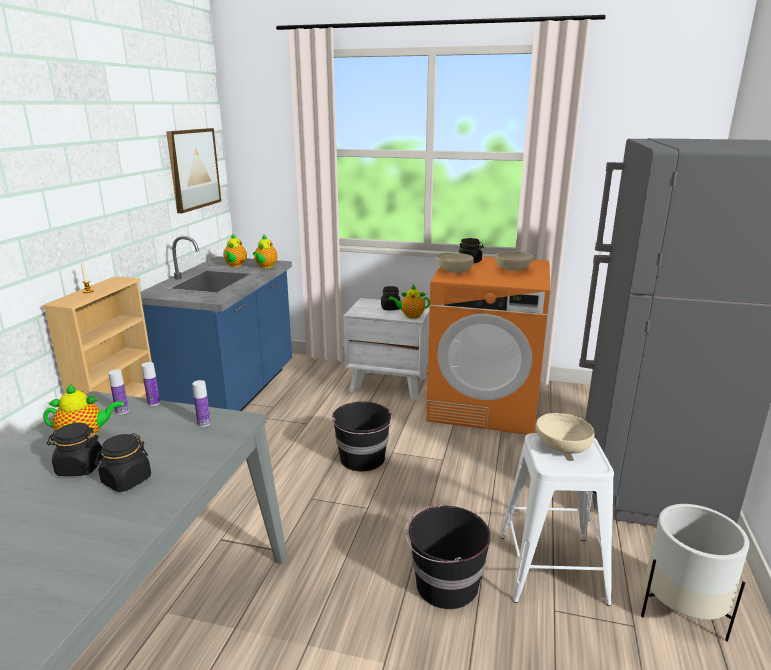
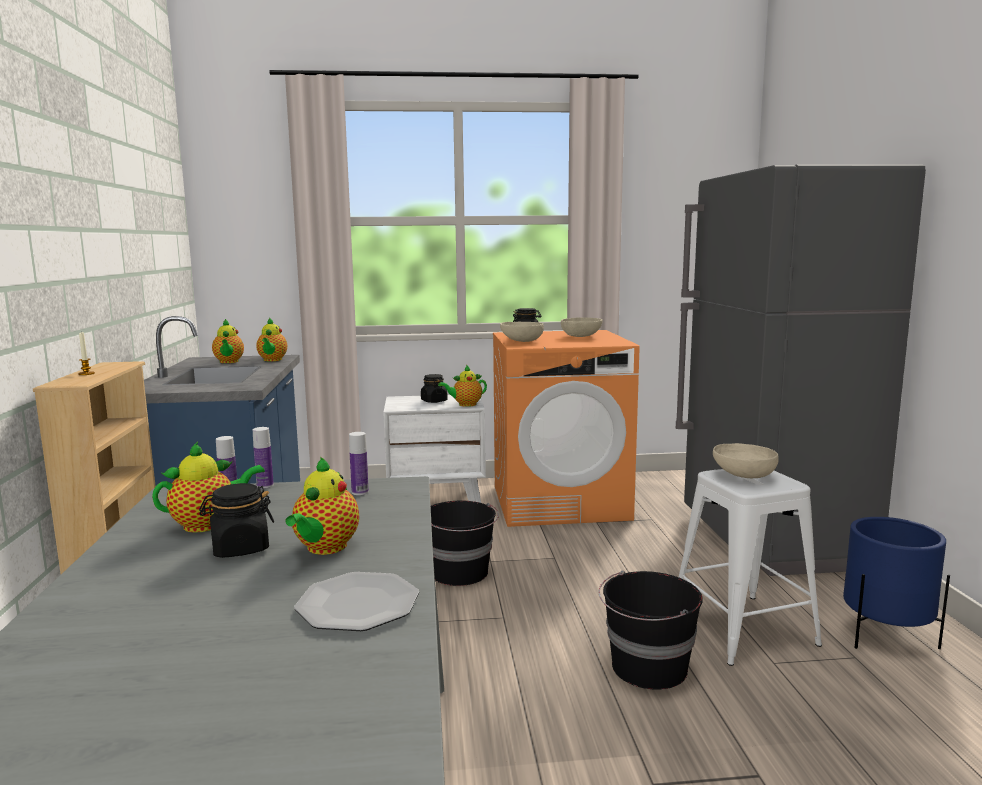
camera: 20 degrees left, 10 degrees down
(91, 545) = (358, 604): none -> plate
(126, 480) = (324, 548): black jar -> teapot
(193, 169) = (164, 238): picture -> none
(682, 611) = (885, 635): white planter -> blue planter

